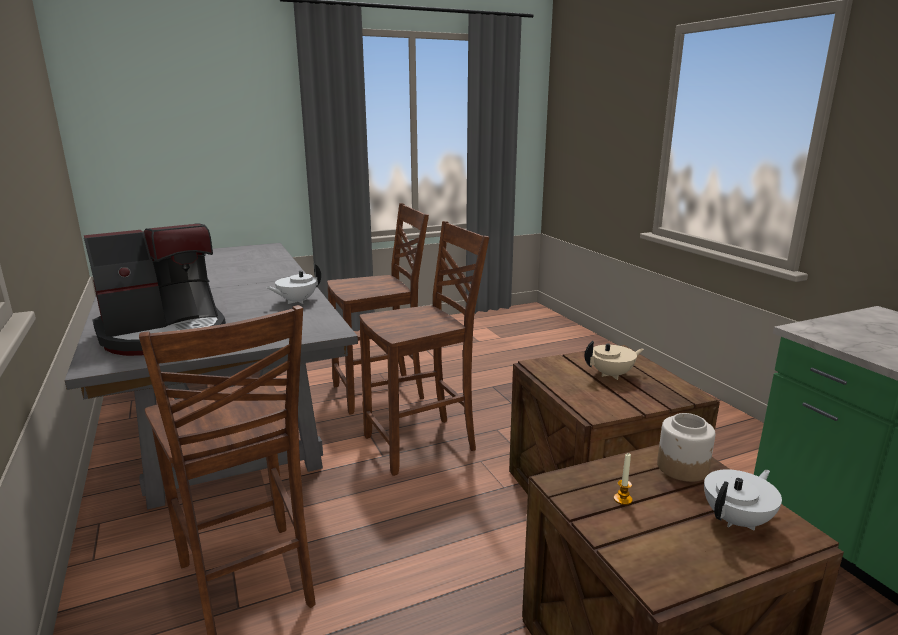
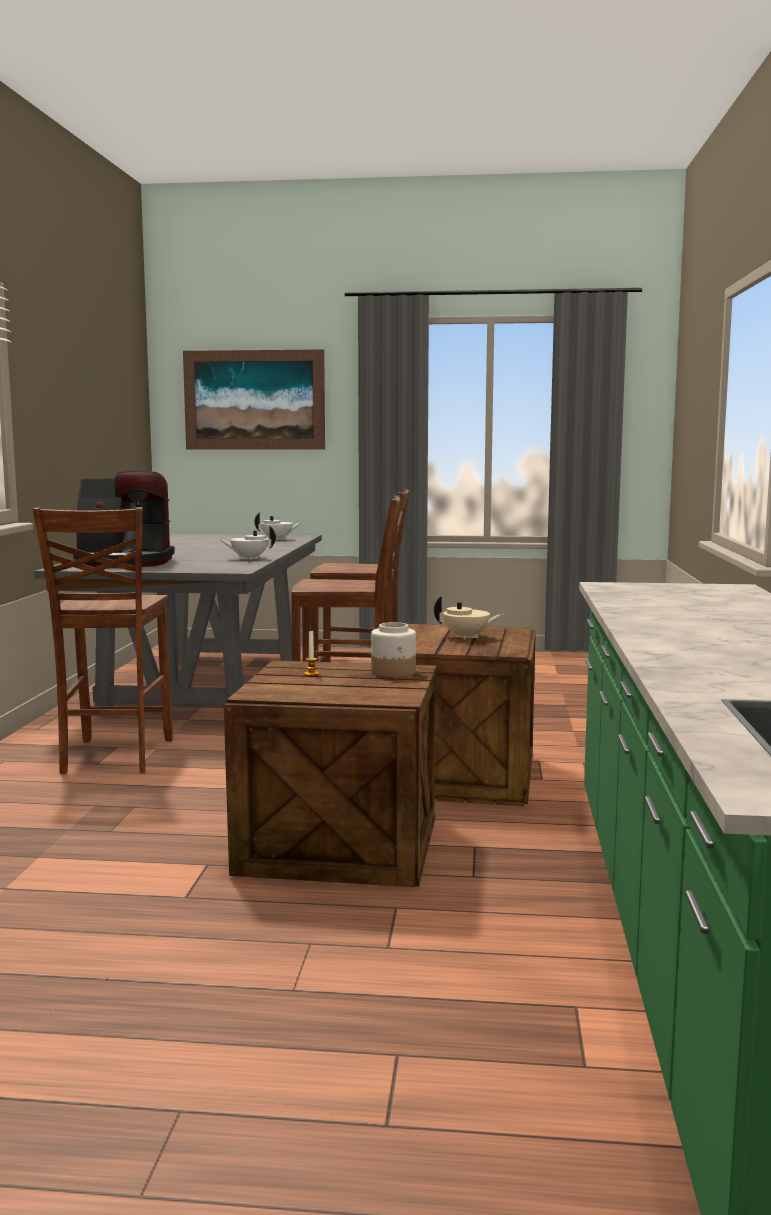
camera: 30 degrees right, 10 degrees down
(186, 109) = (254, 400): none -> picture
(737, 520) = (370, 690): white teapot -> white teapot (277, 539)

